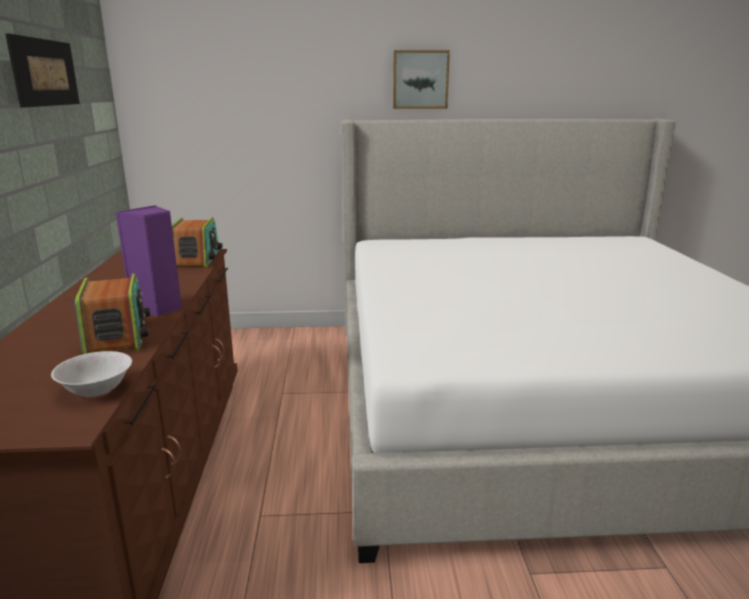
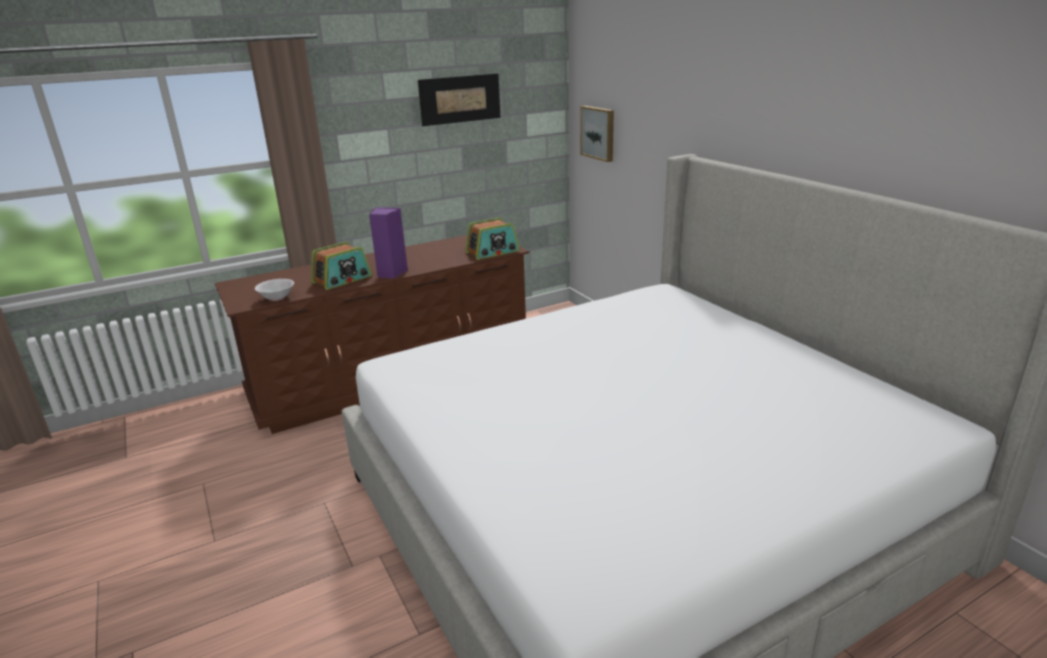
camera: 65 degrees right, 5 degrees up
(420, 80) = (768, 119): picture -> picture (598, 133)

